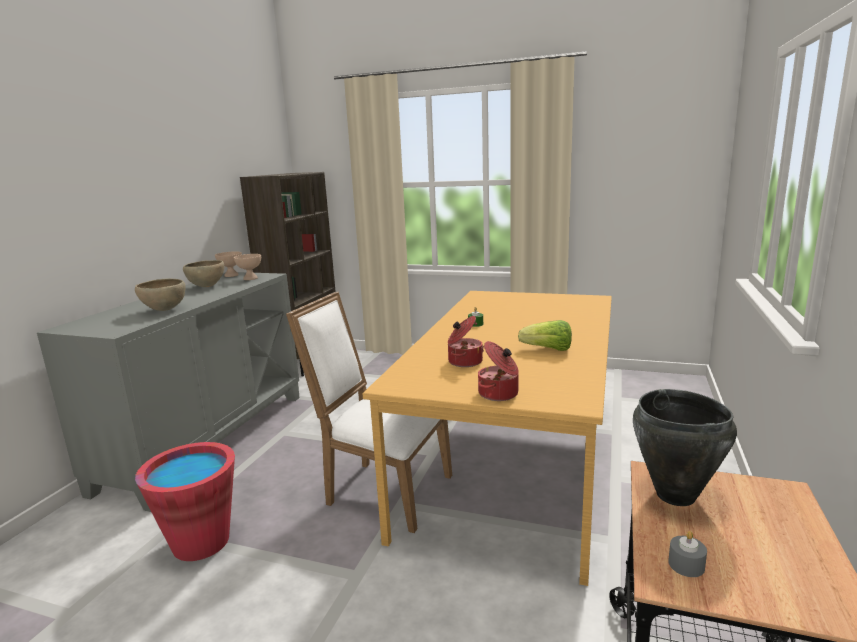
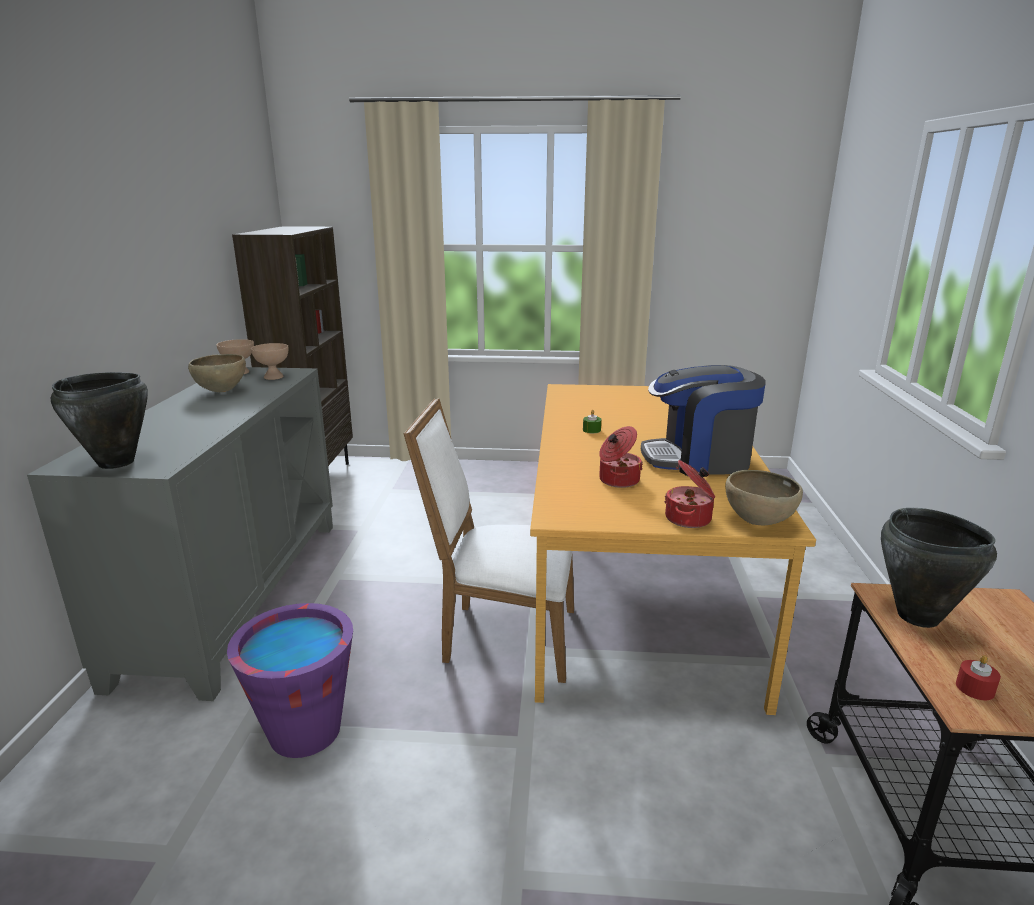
camera: 15 degrees left, 5 degrees up
(94, 328) = (116, 463): none -> black cooking pot
(164, 310) = (197, 431): brown bowl -> brown bowl (758, 523)
(201, 542) = (305, 731): red bucket -> purple bucket
(548, 349) = (698, 459): lettuce -> coffee machine
(686, 565) = (975, 688): grey candle -> red candle

